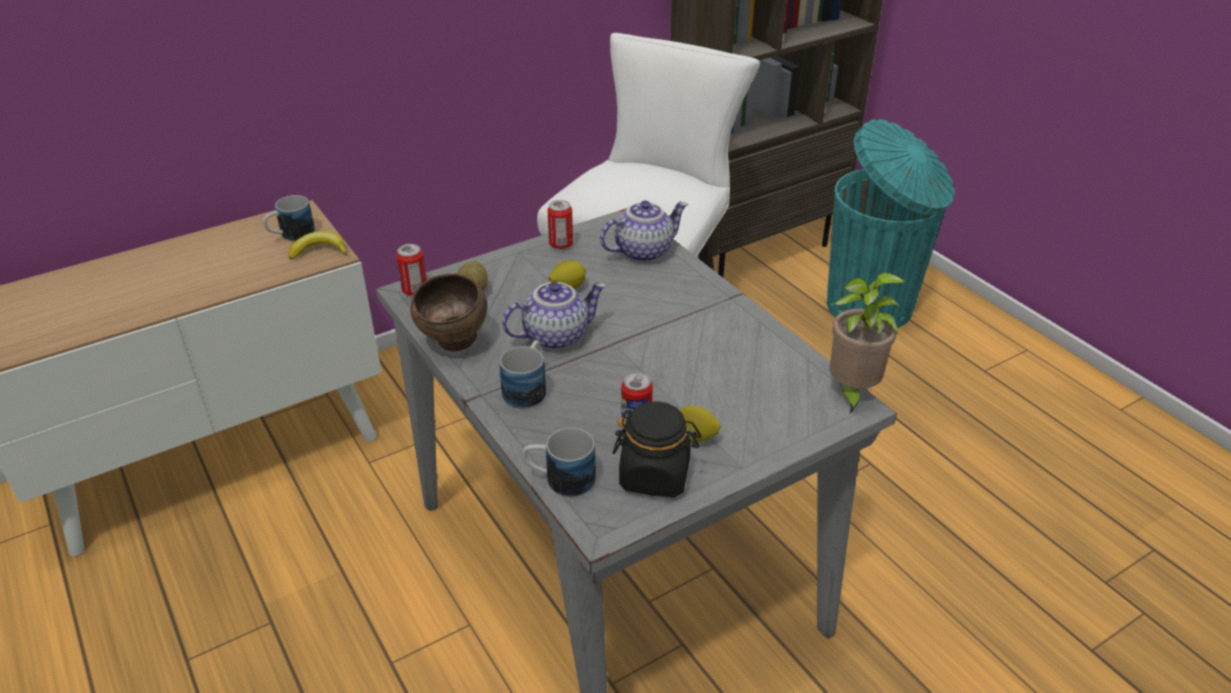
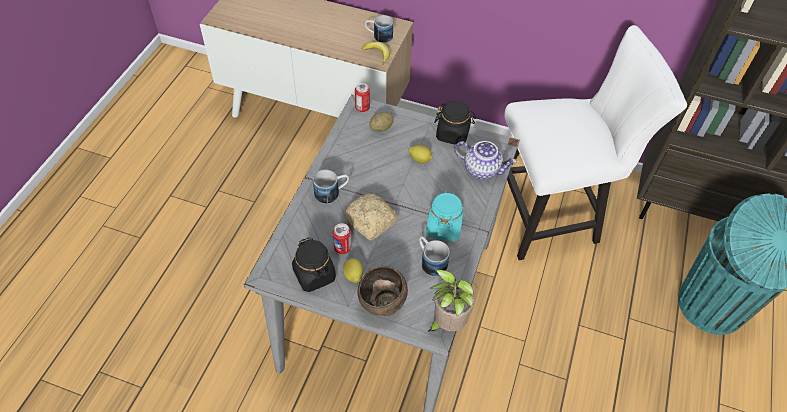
camera: 50 degrees right, 15 degrees up
(455, 344) = (338, 147): brown bowl -> brown bowl (382, 306)
(556, 335) = (378, 179): teapot -> none
(560, 480) = (283, 242): mug -> mug (430, 261)
(561, 244) = (453, 134): can -> black jar
(621, 377) = (371, 222): none -> bread
(699, 322) = (443, 227): none -> turquoise jar

